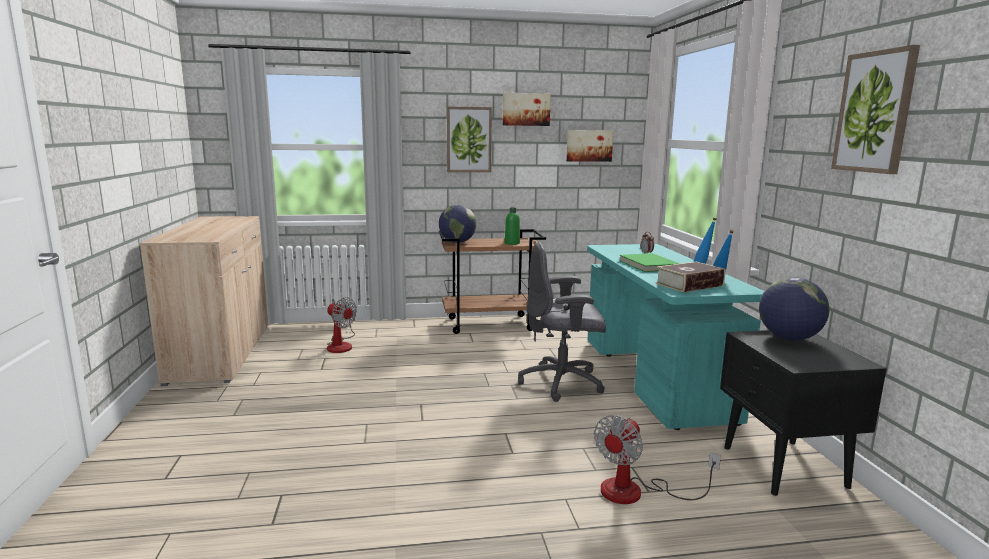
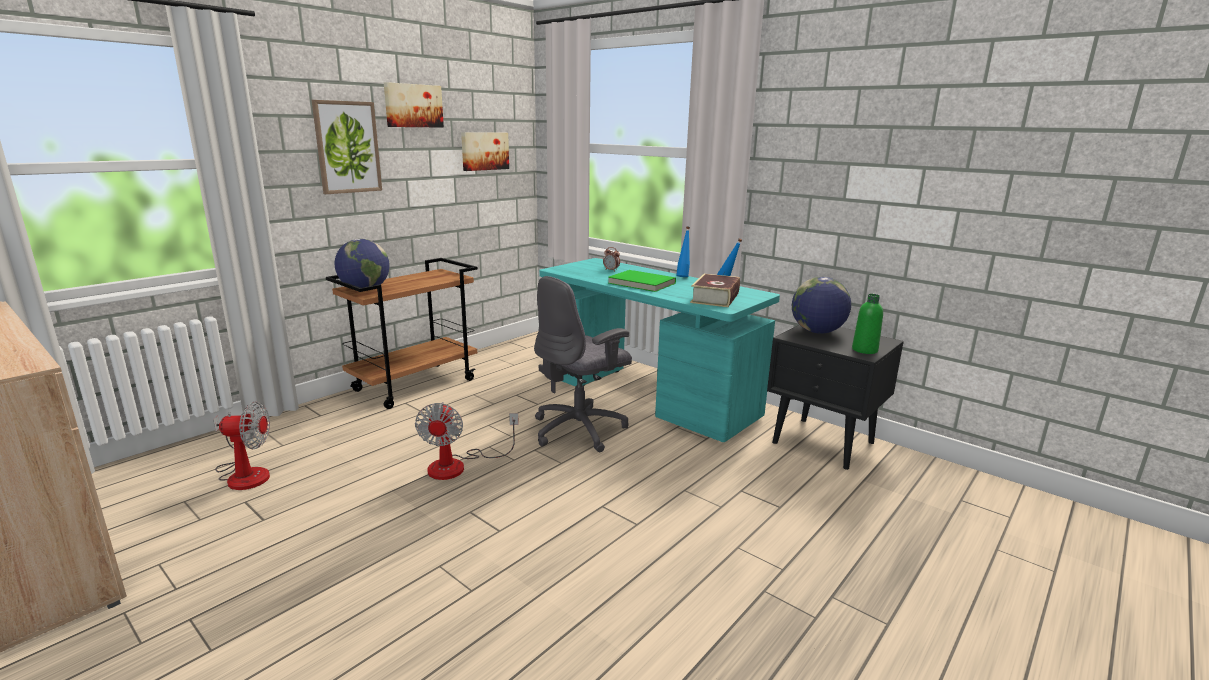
camera: 40 degrees left, 5 degrees up
(512, 243) = (434, 280): green bottle -> green bottle (864, 350)
(636, 492) = (773, 512): fan -> fan (458, 465)
(874, 112) = (870, 125): picture -> none

